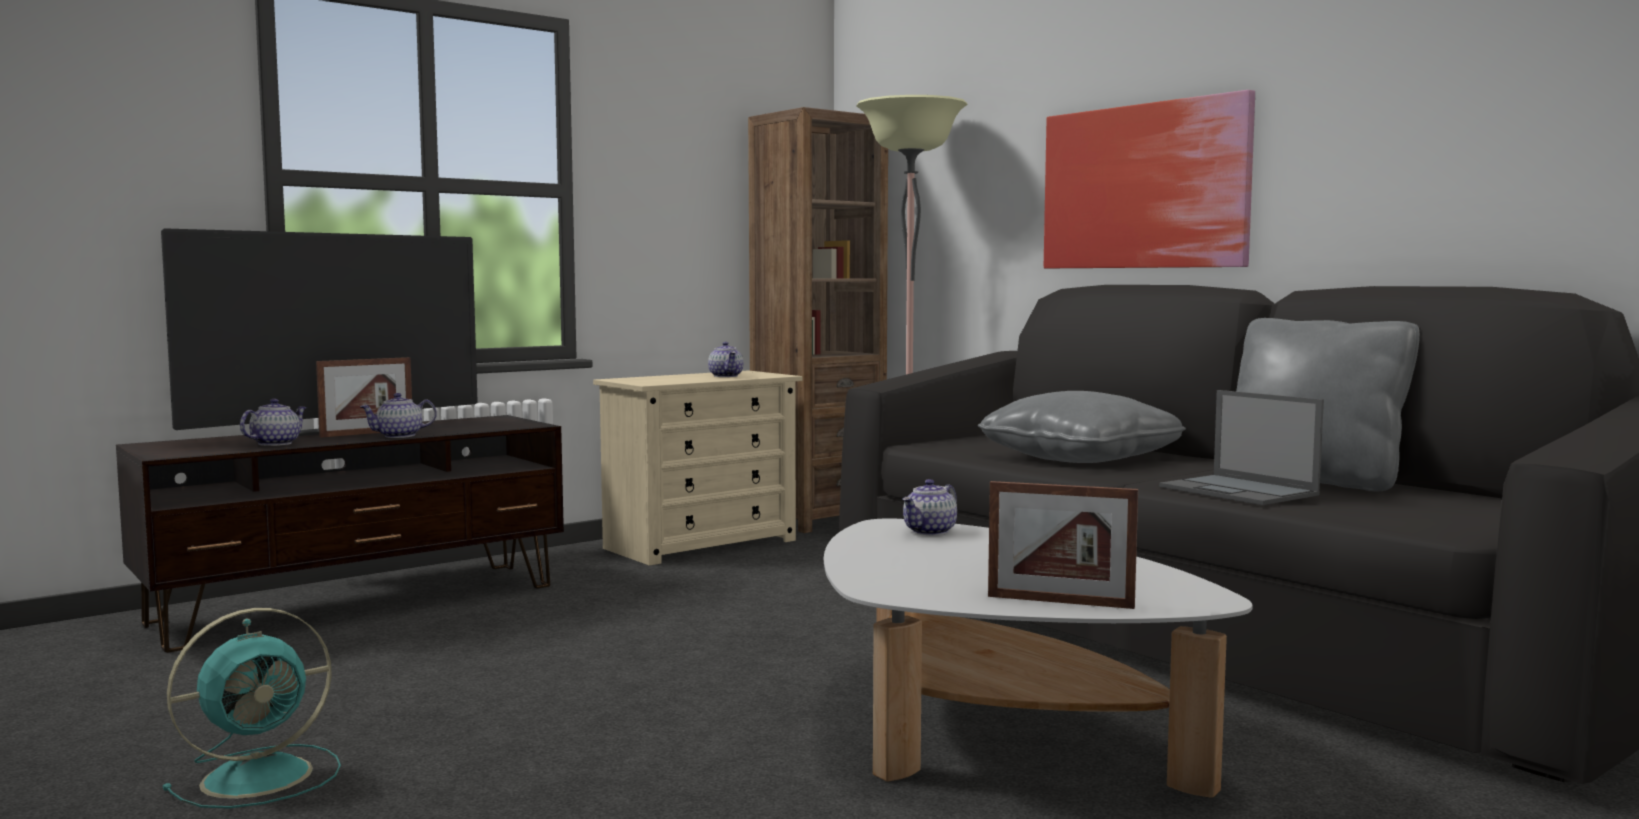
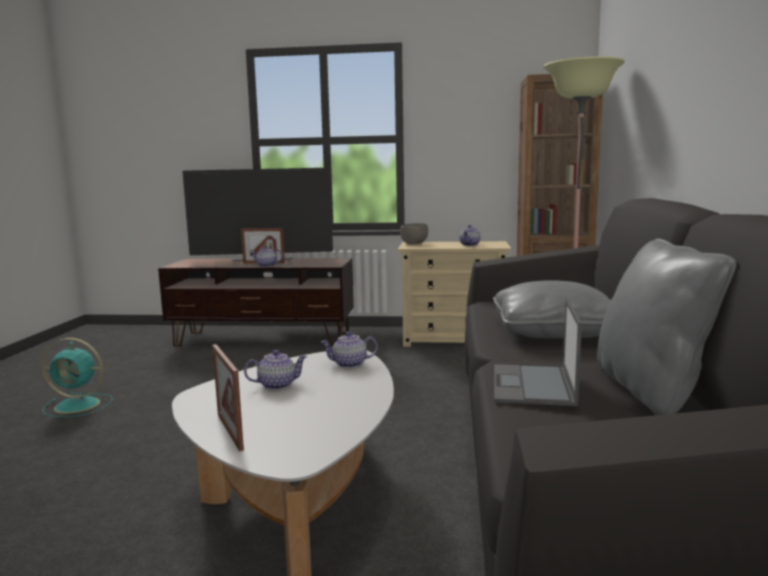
camera: 45 degrees right, 5 degrees up
(275, 443) = (219, 264): teapot -> teapot (277, 385)
(633, 380) = (414, 244): none -> grey bowl
(1144, 187) = (688, 116): picture -> none

